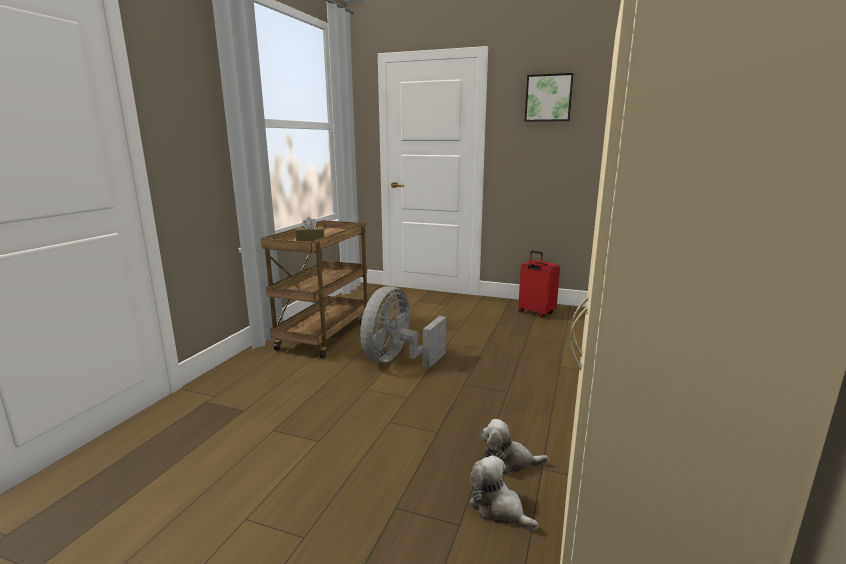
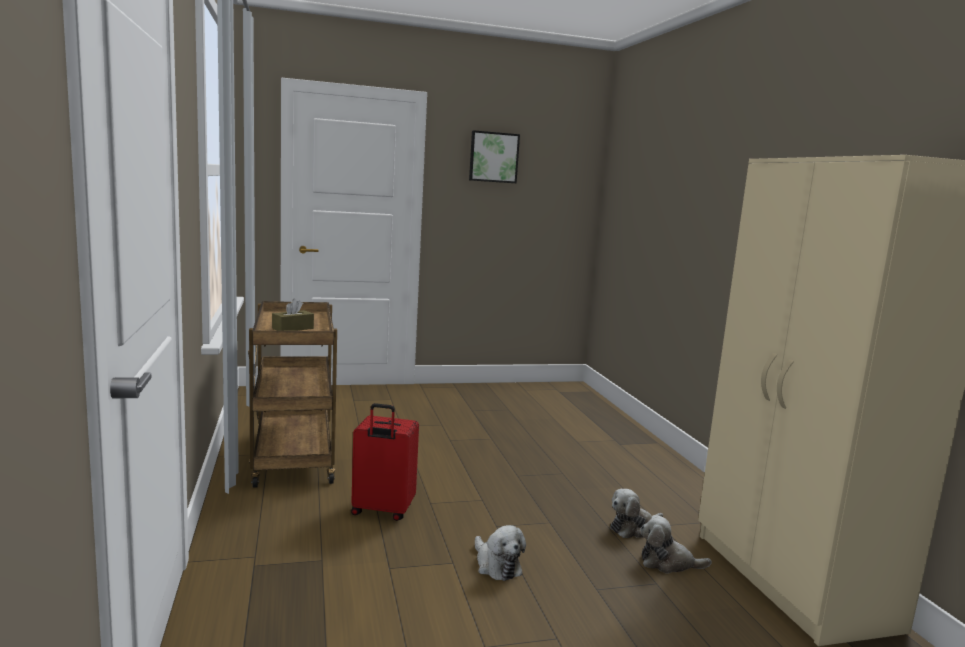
camera: 35 degrees left, 5 degrees down
(345, 454) = (496, 565): none -> plush toy
(397, 360) = (421, 467): grey fan -> none
(535, 313) = (495, 394): red suitcase -> red suitcase (382, 511)

